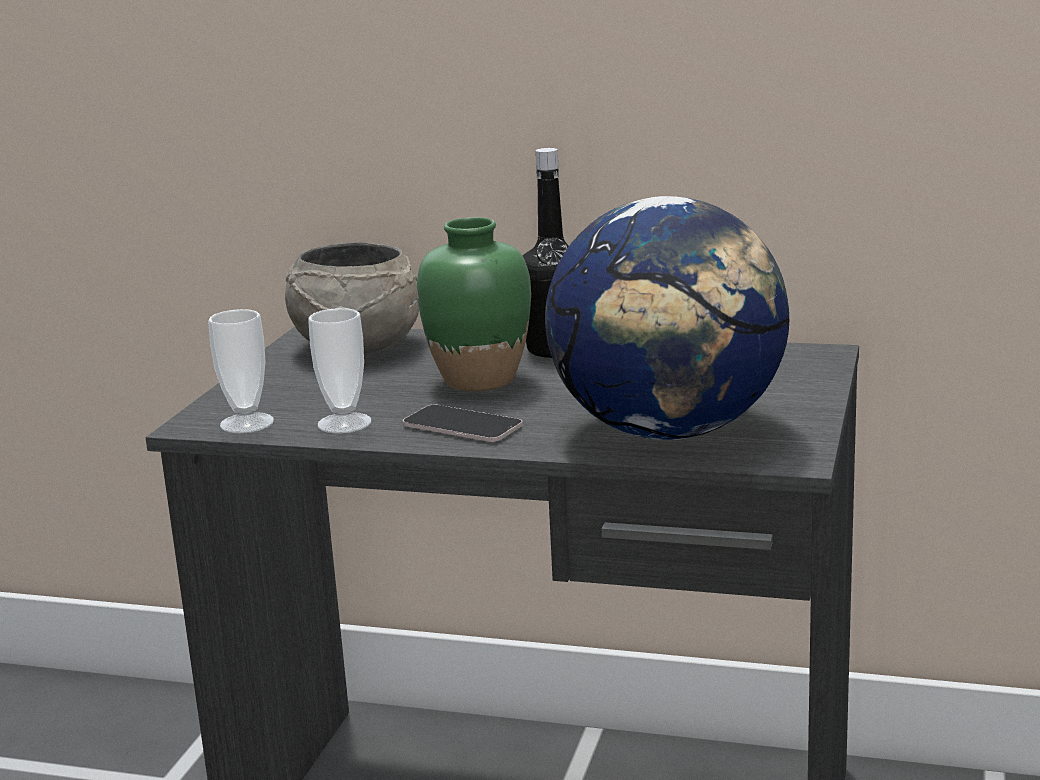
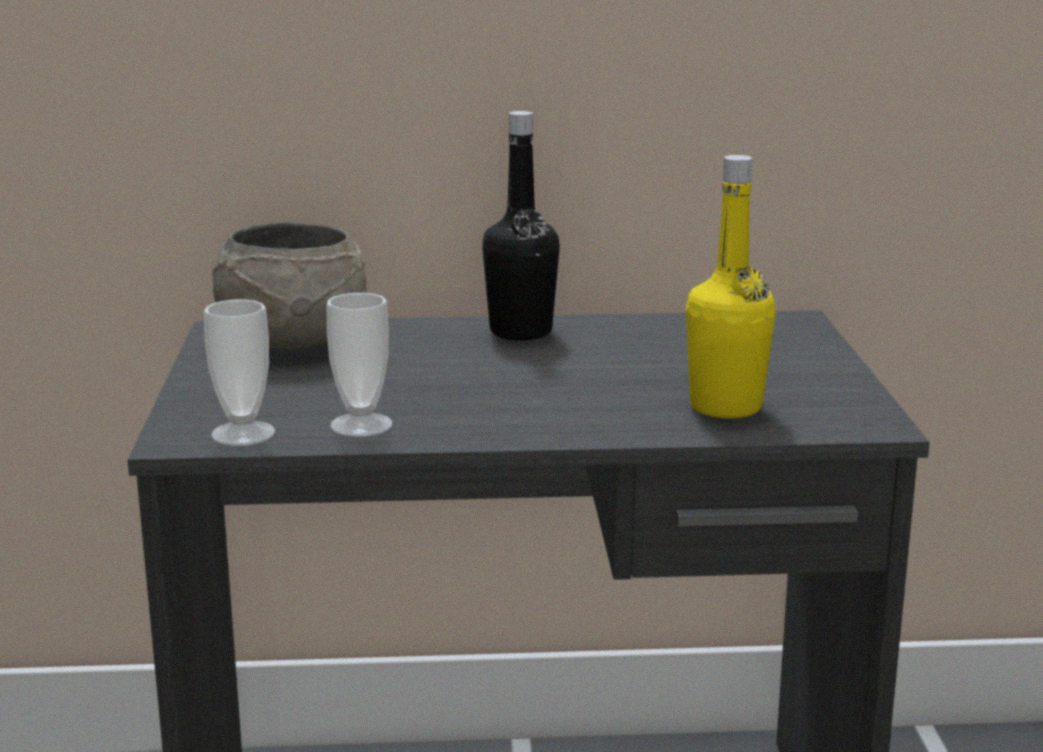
camera: 20 degrees left, 0 degrees up
(462, 425) = (499, 417): phone -> none
(478, 380) = (468, 368): green vase -> none
(669, 431) = (725, 407): globe -> yellow bottle

